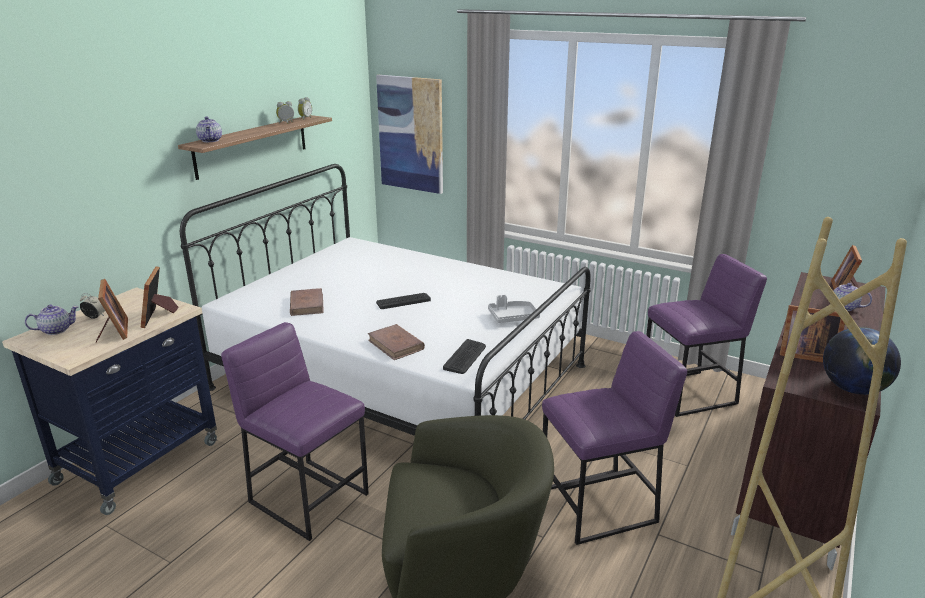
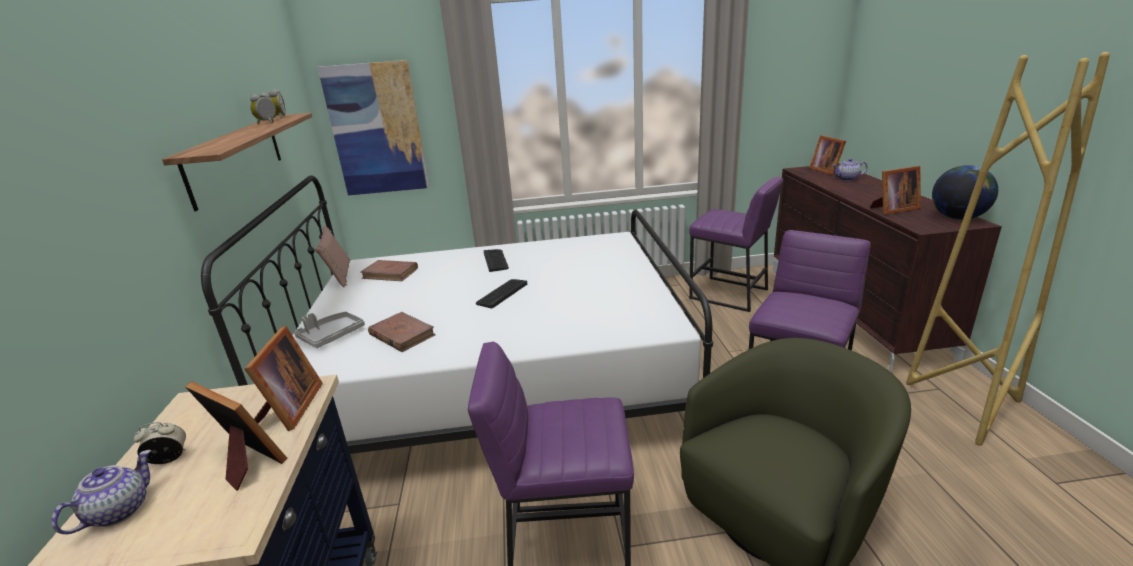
camera: 35 degrees left, 0 degrees up
(159, 316) = (289, 409): picture frame -> picture frame turned 135 degrees counterclockwise
(210, 140) = (207, 147): teapot -> none
(333, 247) = (339, 275): none -> beige pillow
(396, 345) = (564, 331): brown book -> brown book (390, 273)
(465, 357) = (643, 315): keyboard -> keyboard (495, 260)
(512, 317) = (621, 270): grey tray -> grey tray (331, 336)
(689, 393) = (730, 294): purple chair -> purple chair turned 90 degrees clockwise

